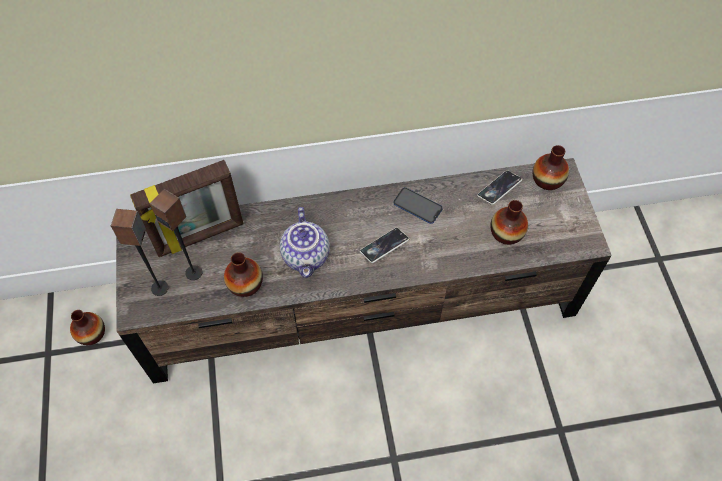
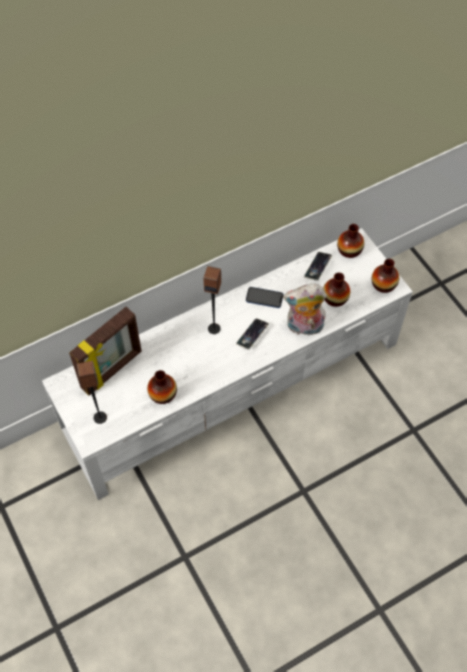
camera: 20 degrees left, 0 degrees up
(91, 333) = (30, 480): vase -> vase (383, 284)
(194, 272) = (120, 398): speaker -> speaker (214, 328)
(307, 256) = (199, 360): teapot -> none
(363, 301) = (234, 385): brown tv stand -> white tv stand
(452, 257) = (304, 327): none -> plush toy

